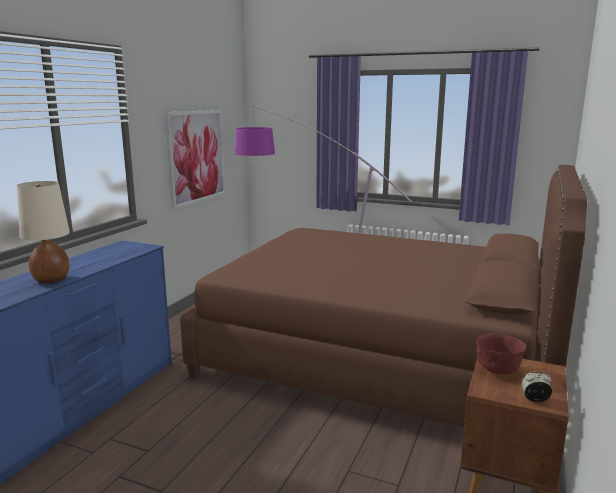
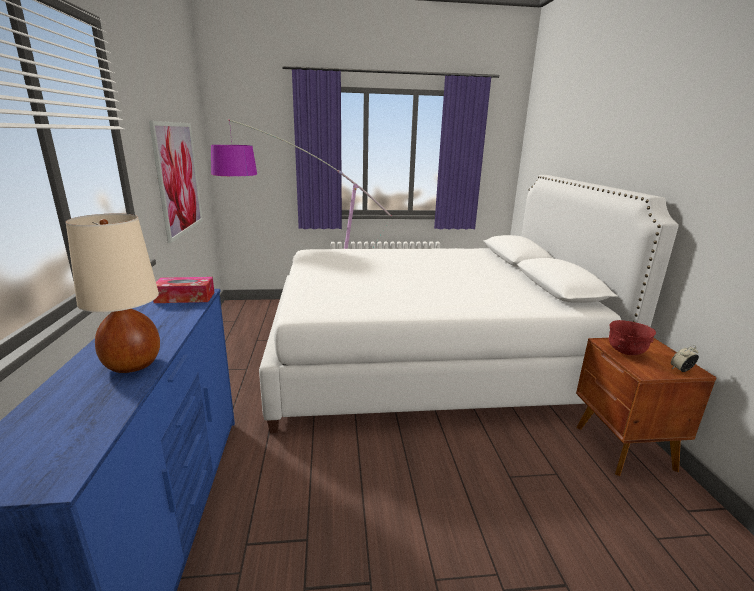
camera: 30 degrees left, 5 degrees up
(133, 248) = (185, 297): none -> tissue box
(380, 357) = (425, 360): brown bed -> white bed

